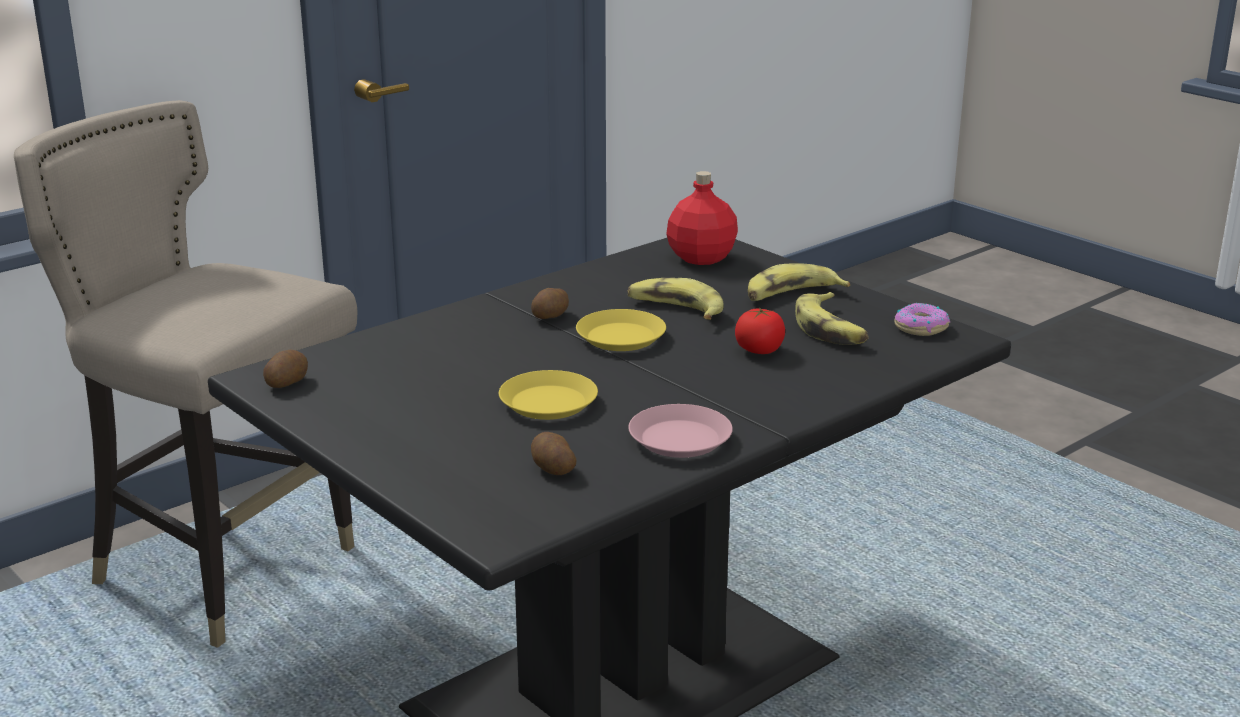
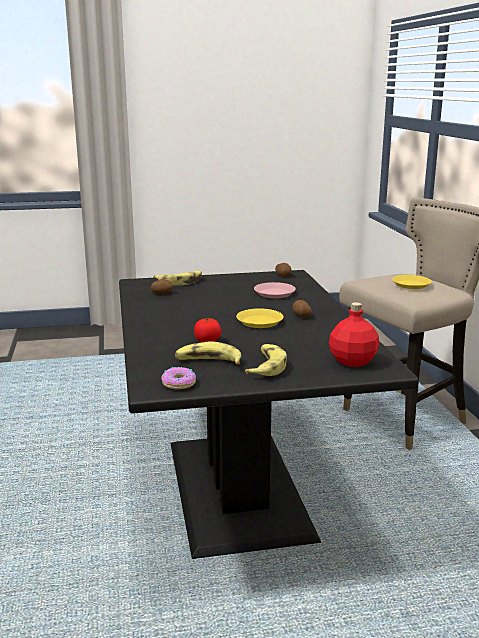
camera: 120 degrees right, 5 degrees down
(548, 403) = (212, 300): yellow plate -> yellow plate (411, 285)
(675, 310) = (279, 338): banana -> banana (180, 282)
(680, 439) = (151, 311): pink plate -> pink plate (274, 293)

